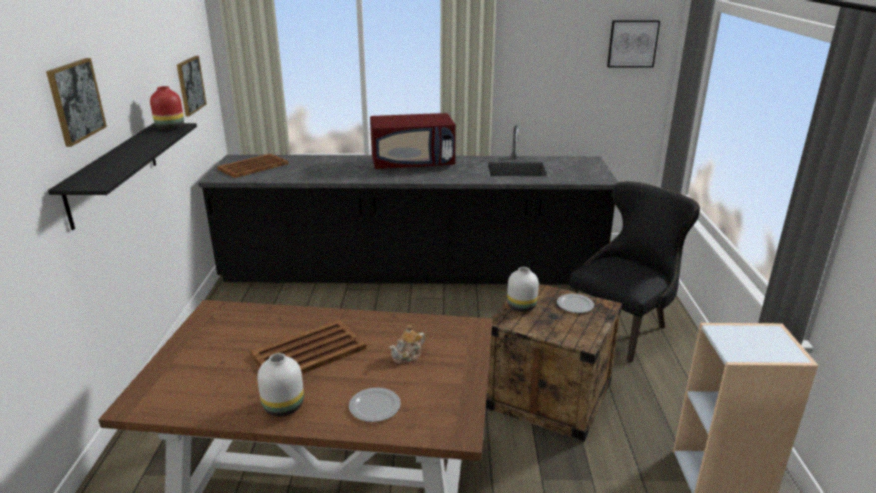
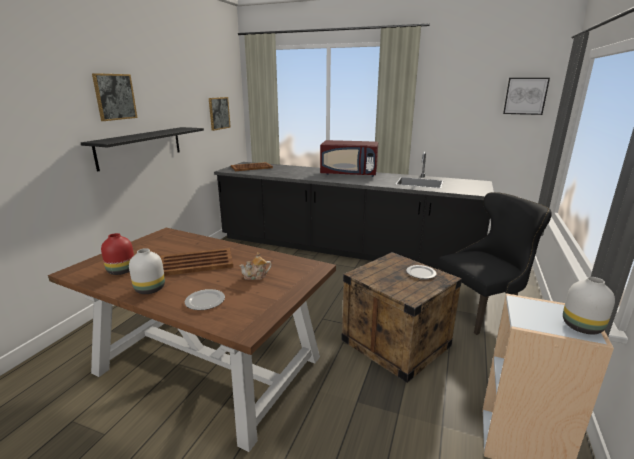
camera: 20 degrees right, 5 degrees down
(169, 128) = (186, 128): red vase -> red vase (120, 271)
(520, 307) = (377, 267): white vase -> white vase (580, 326)

